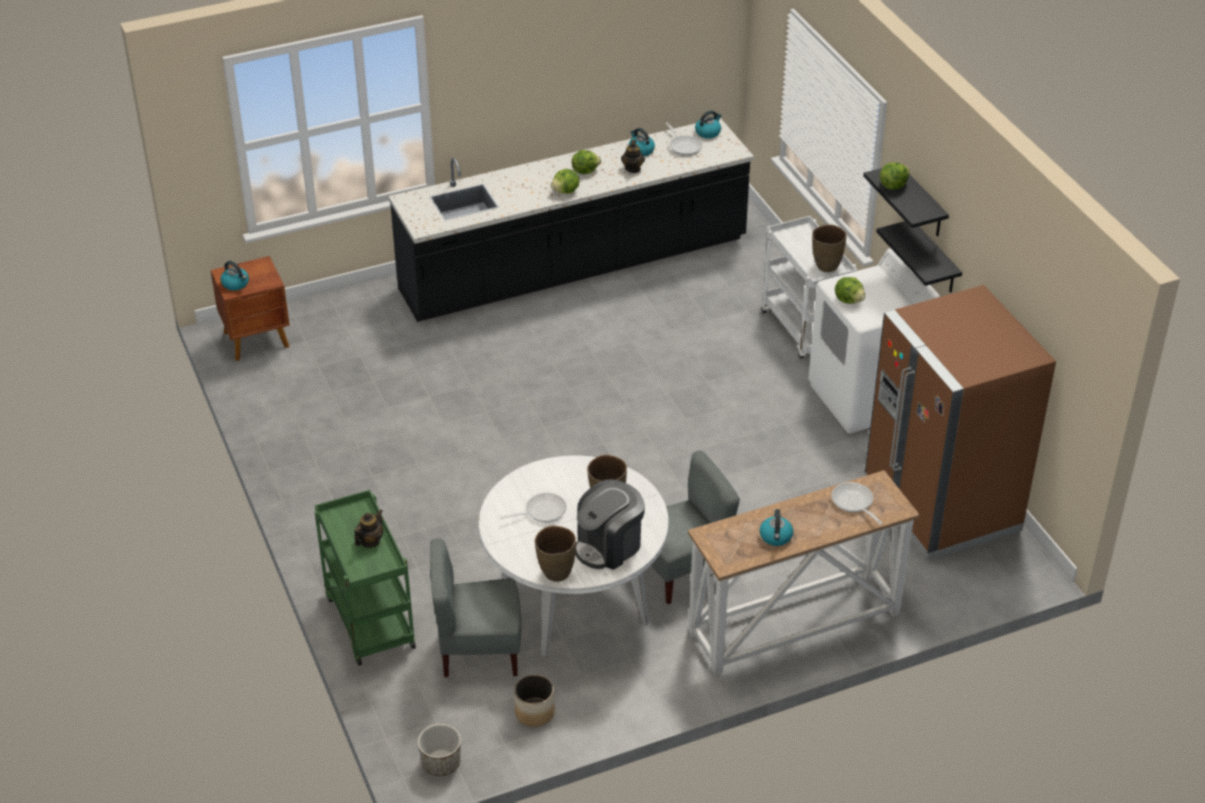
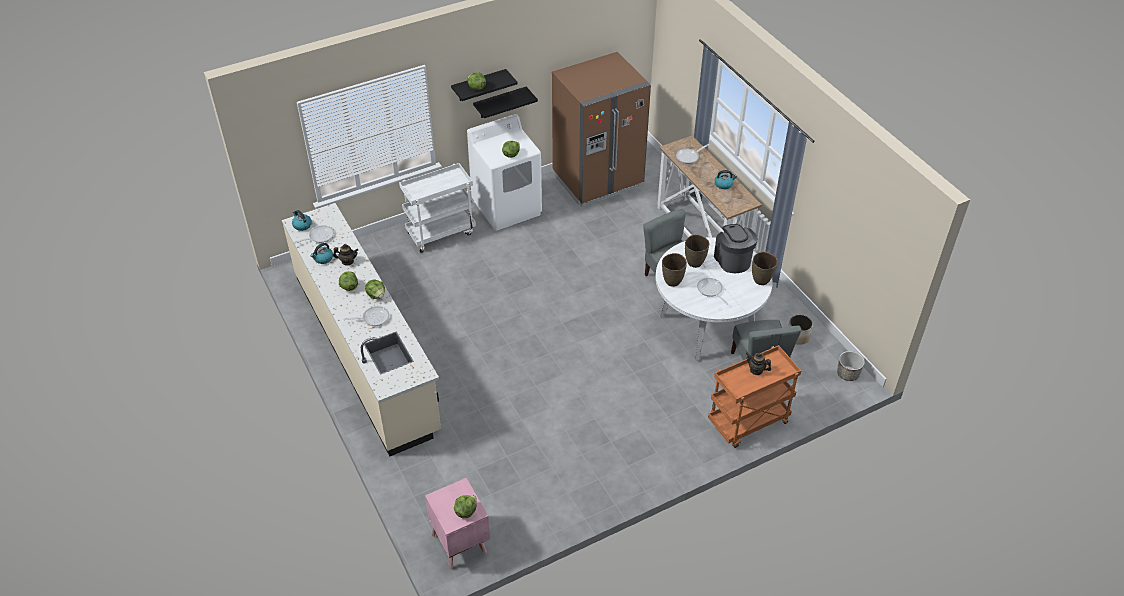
camera: 95 degrees left, 5 degrees up
(236, 284) = (466, 511): kettle -> lettuce
(257, 340) = (459, 542): brown nightstand -> pink nightstand
(368, 621) = (748, 423): green cart -> orange cart
(525, 190) = (373, 318): none -> frying pan
(574, 267) = (366, 351): black counter -> beige counter
(609, 546) = (732, 260): coffee machine -> coffee machine turned 150 degrees counterclockwise
(826, 266) = (450, 178): brown vase -> brown vase (672, 282)

